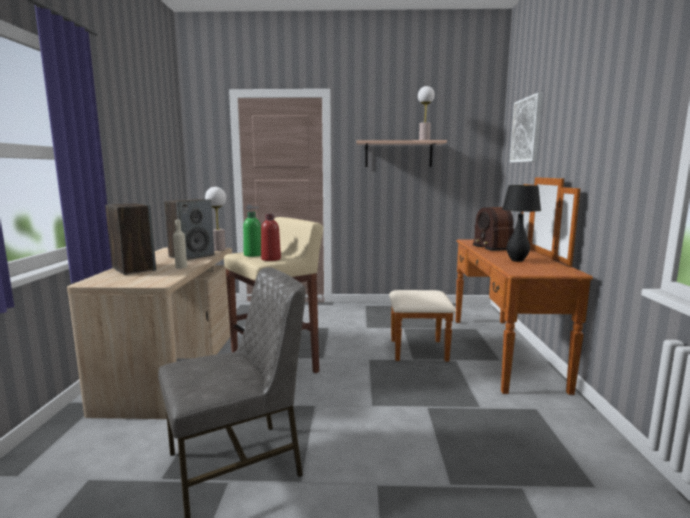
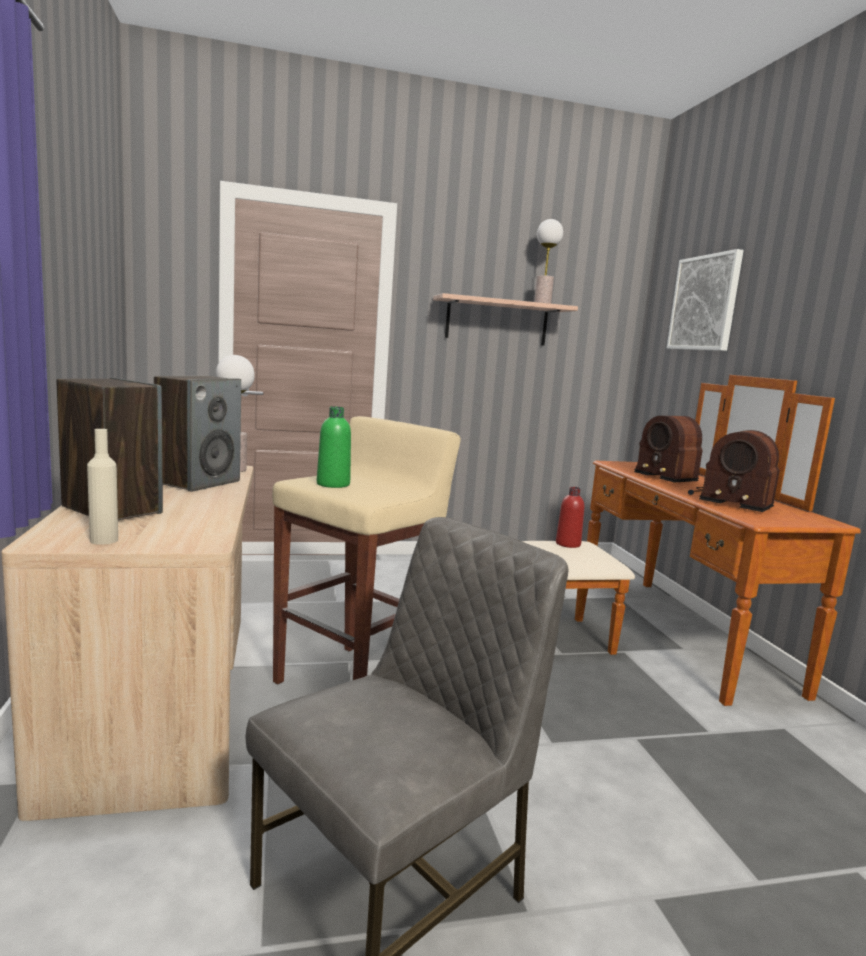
camera: 15 degrees left, 0 degrees up
(181, 267) = (205, 506): beige bottle -> beige bottle (104, 540)
(271, 259) = (377, 494): red bottle -> red bottle (568, 544)
(517, 260) = (729, 500): black table lamp -> radio

